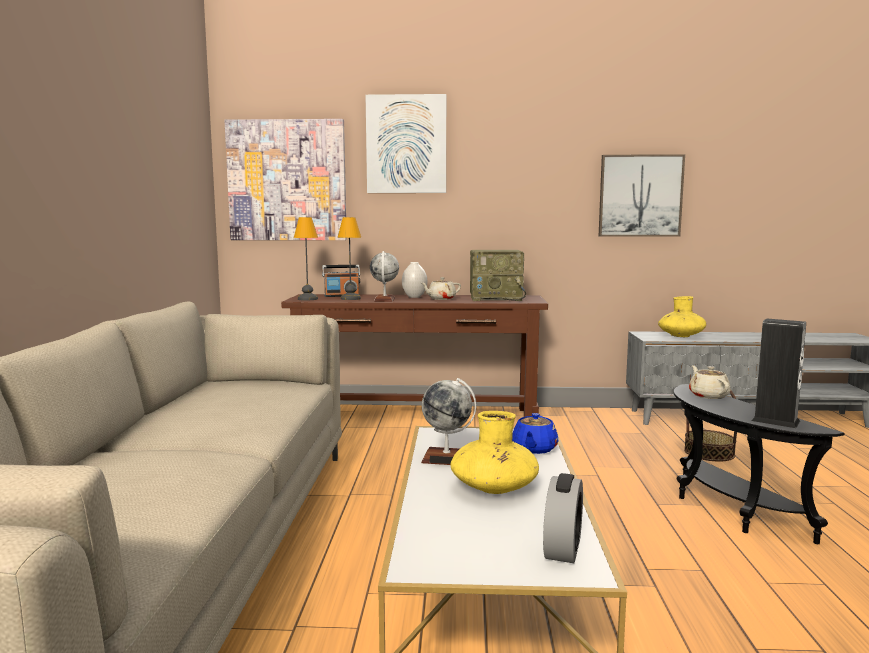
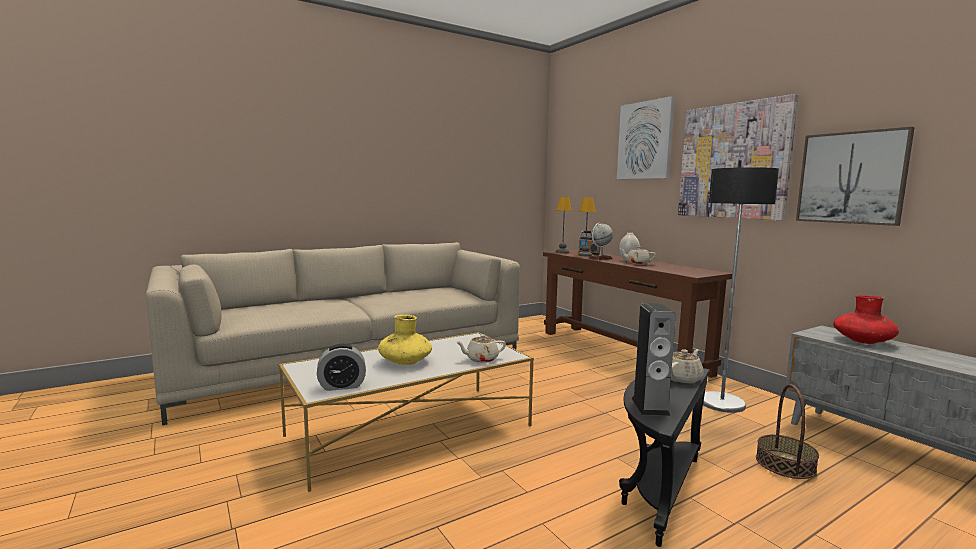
camera: 55 degrees right, 0 degrees up
(287, 181) = (578, 171): picture -> picture (733, 161)
(446, 458) = (436, 346): globe -> none
(496, 298) = (679, 269): radio -> none
(534, 449) = (481, 359): blue teapot -> beige teapot
(586, 428) = (722, 403): none -> floor lamp
(681, 336) = (863, 341): yellow vase -> red vase

